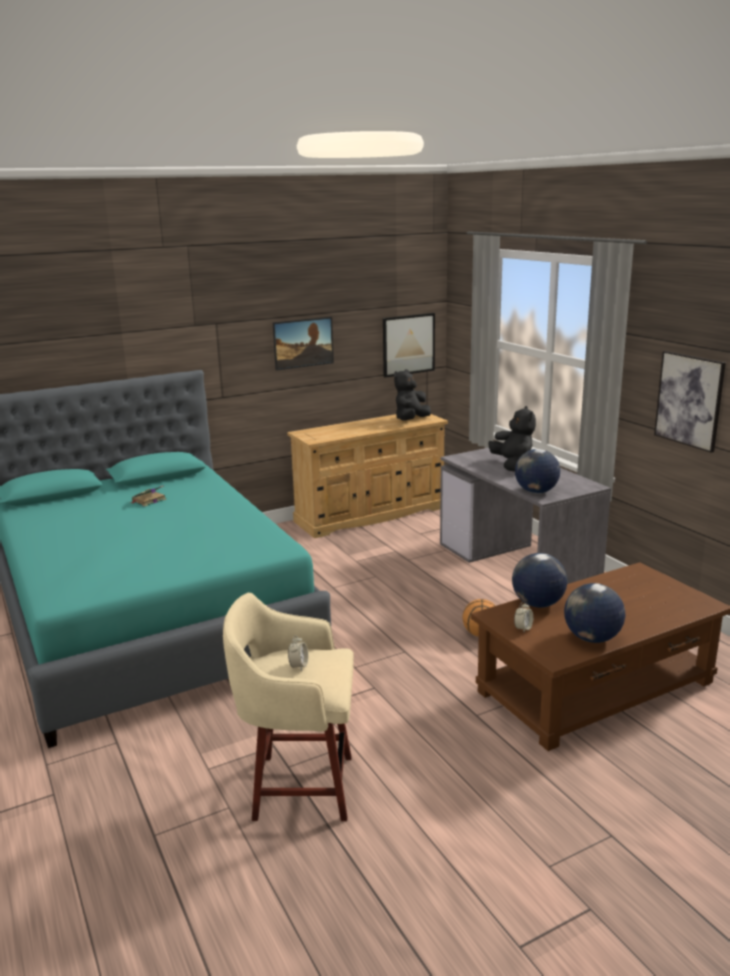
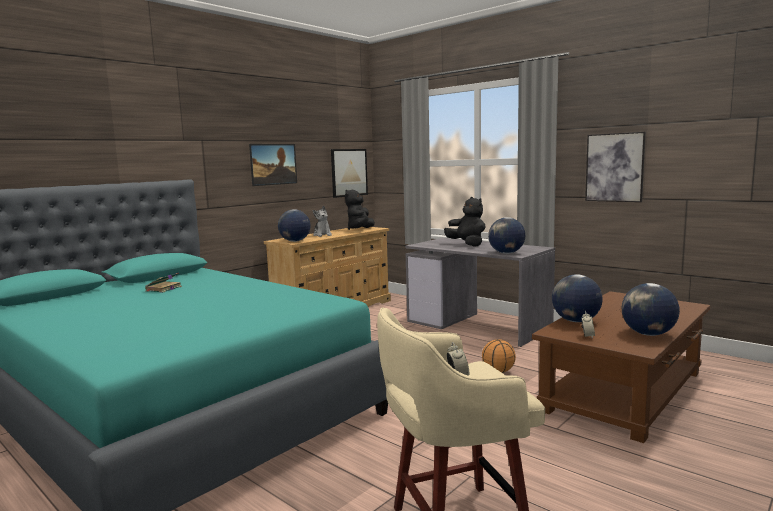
camera: 20 degrees left, 10 degrees down
(317, 438) = (295, 241): none -> globe
(358, 427) = (322, 235): none -> plush toy

